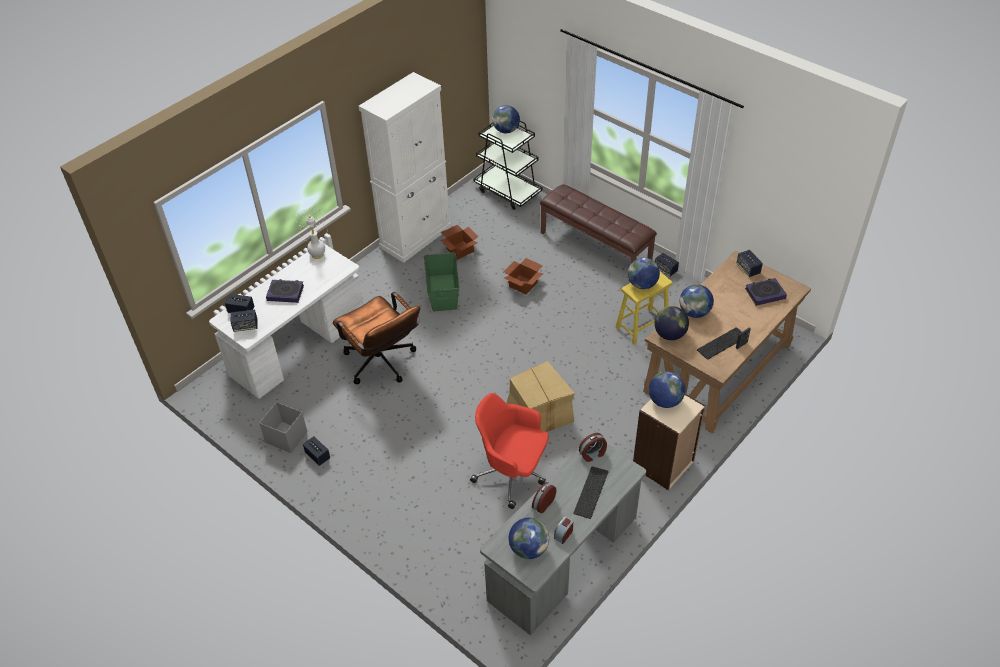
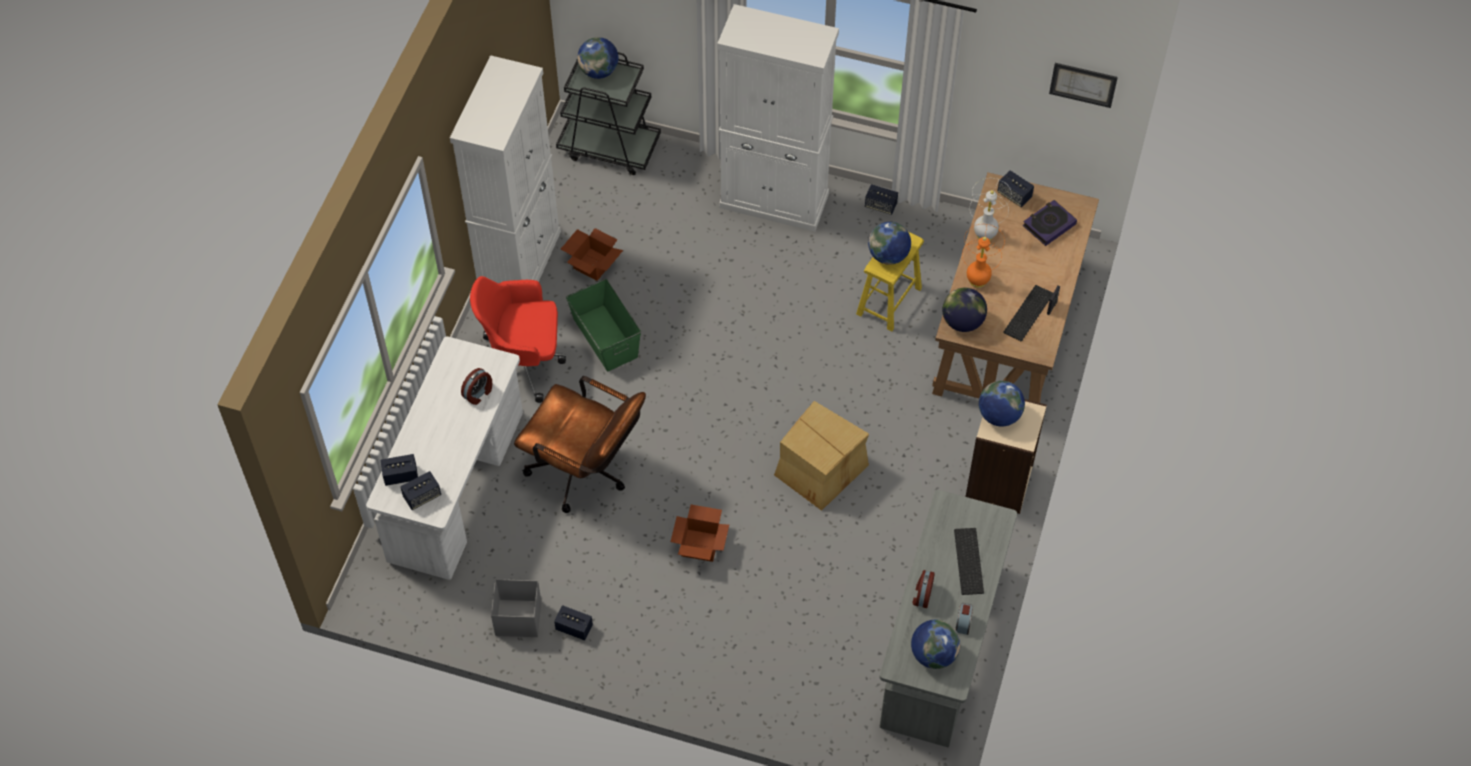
camera: 25 degrees left, 10 degrees up
(285, 293) = (444, 429): book -> none
(318, 255) = (452, 357): white table lamp -> white table lamp (985, 235)
(512, 473) = (828, 561): red office chair -> red office chair (523, 362)
(524, 284) = (707, 289): cardboard box -> cardboard box (701, 544)
(593, 454) = (948, 513): alarm clock -> alarm clock (478, 394)
(595, 248) = (774, 201): brown bench -> white cabinet
(694, 312) = (978, 280): globe -> orange table lamp
(815, 190) = (1083, 84): none -> picture

